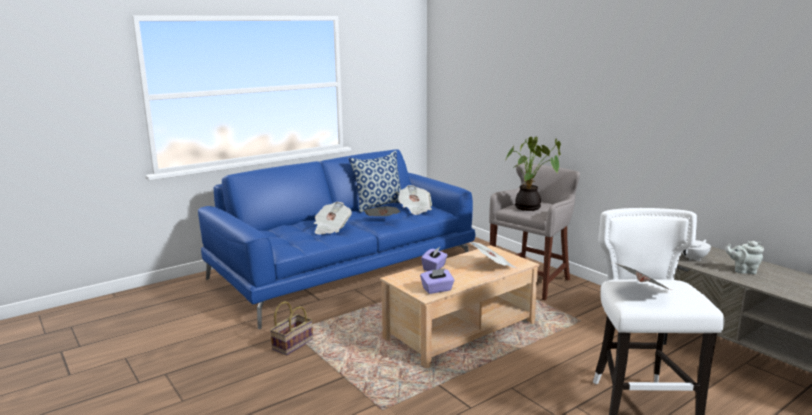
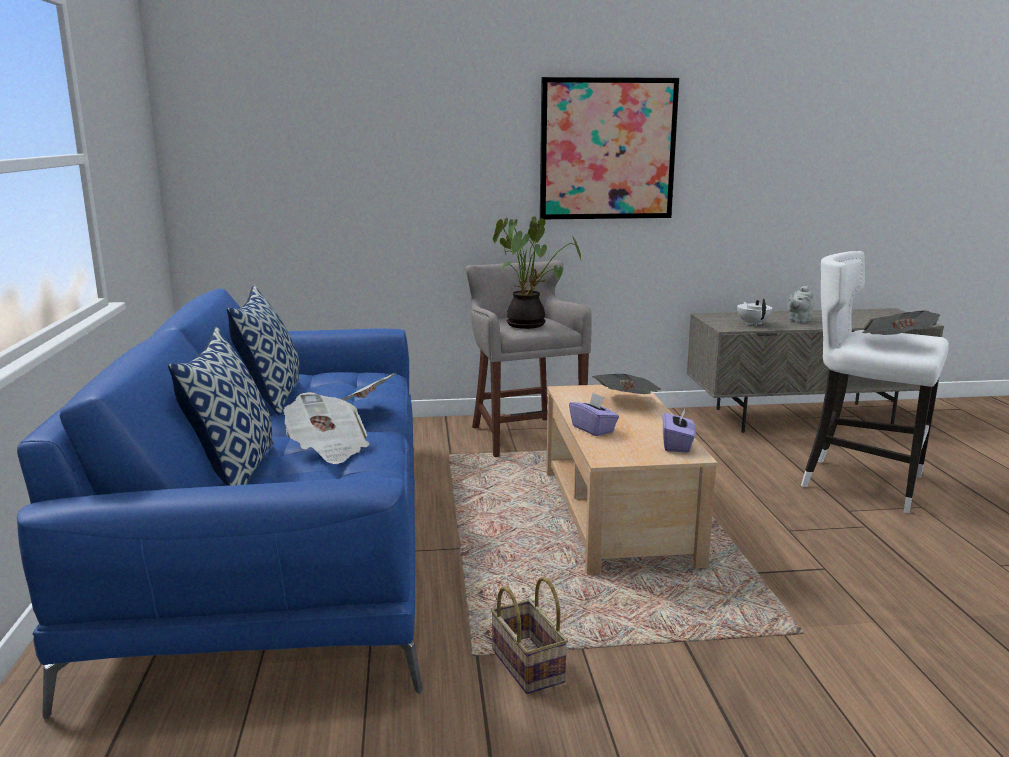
camera: 60 degrees left, 0 degrees up
(295, 223) = (233, 471): none -> pillow
(415, 209) = (341, 383): newspaper -> none
(631, 97) = (607, 149): none -> picture

